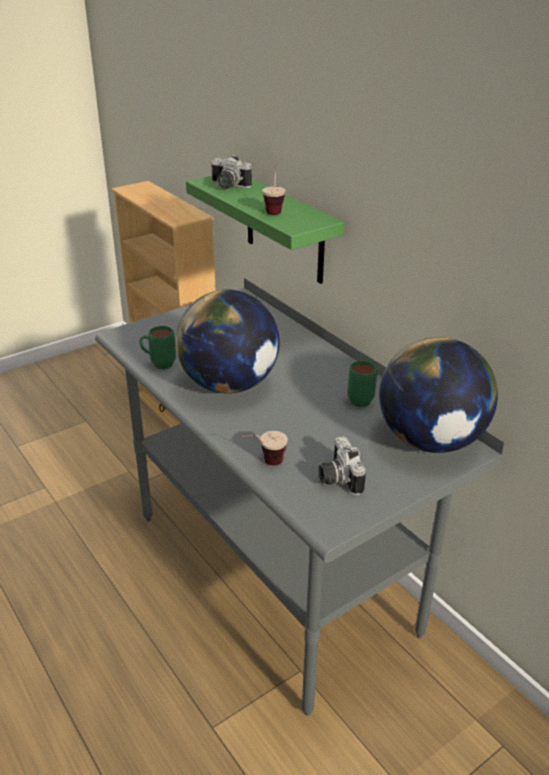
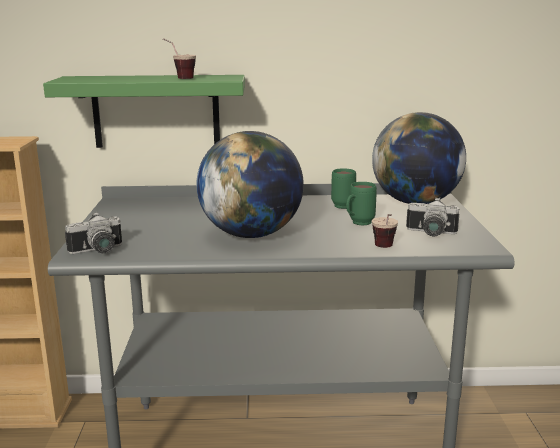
camera: 55 degrees left, 15 degrees down
(158, 364) = (167, 250): green mug -> green mug (358, 224)
(227, 186) = (95, 79): camera -> camera (98, 251)

